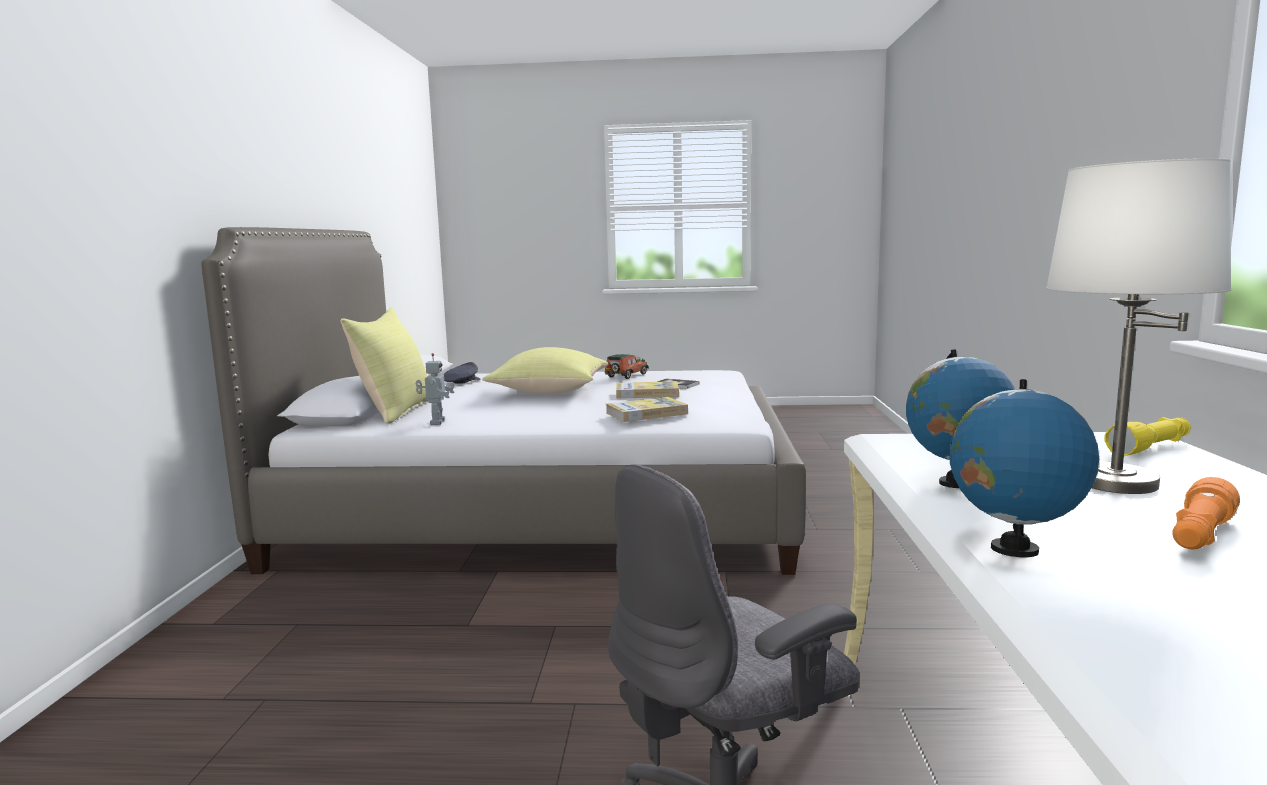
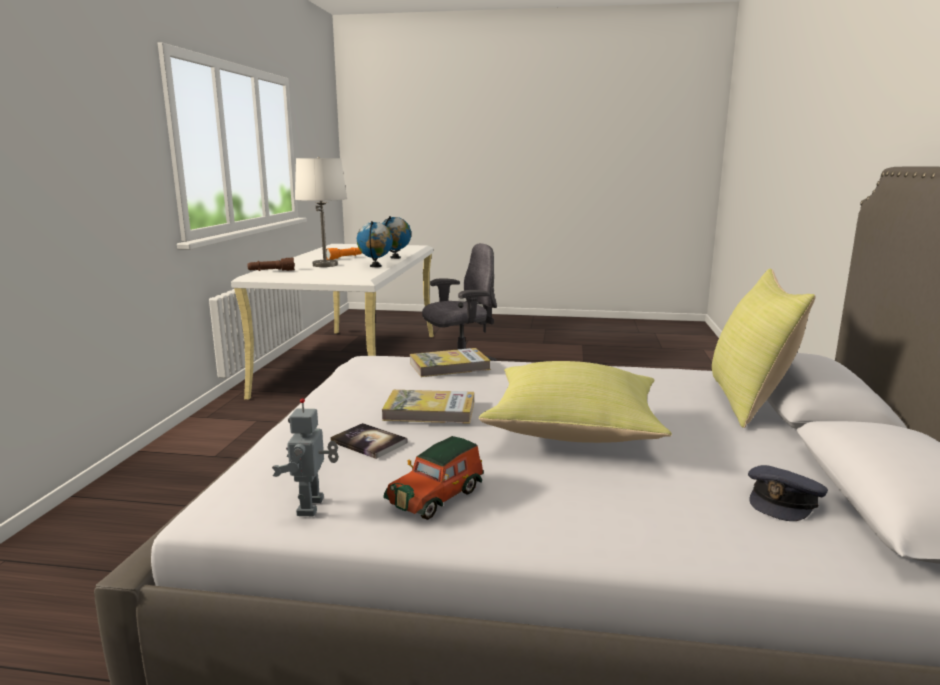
camera: 175 degrees left, 5 degrees up
(436, 422) = (666, 376): toy robot -> toy robot (312, 507)
(1151, 448) = (271, 271): yellow flashlight -> brown flashlight

